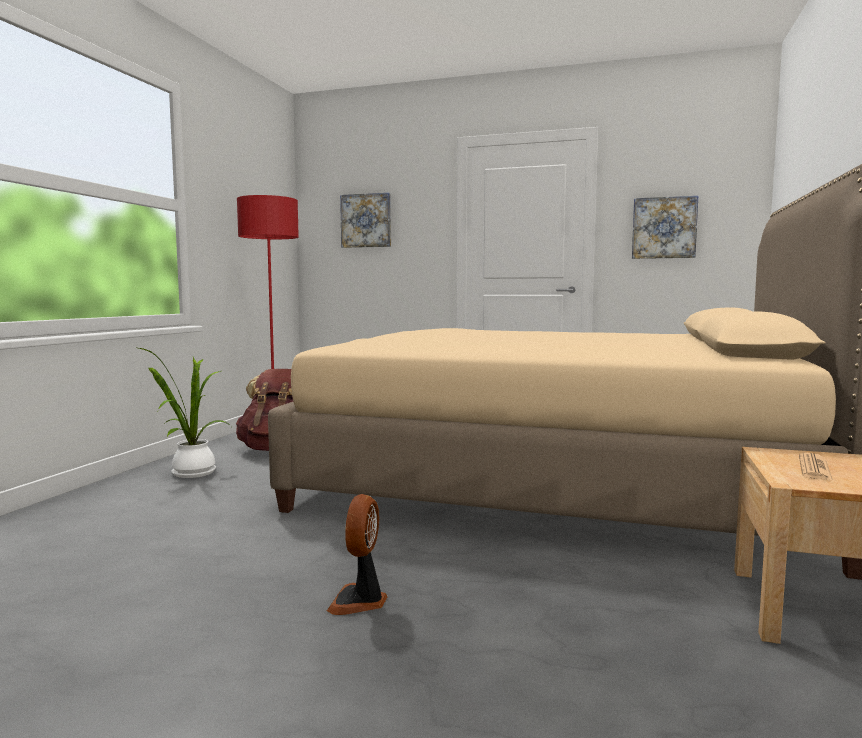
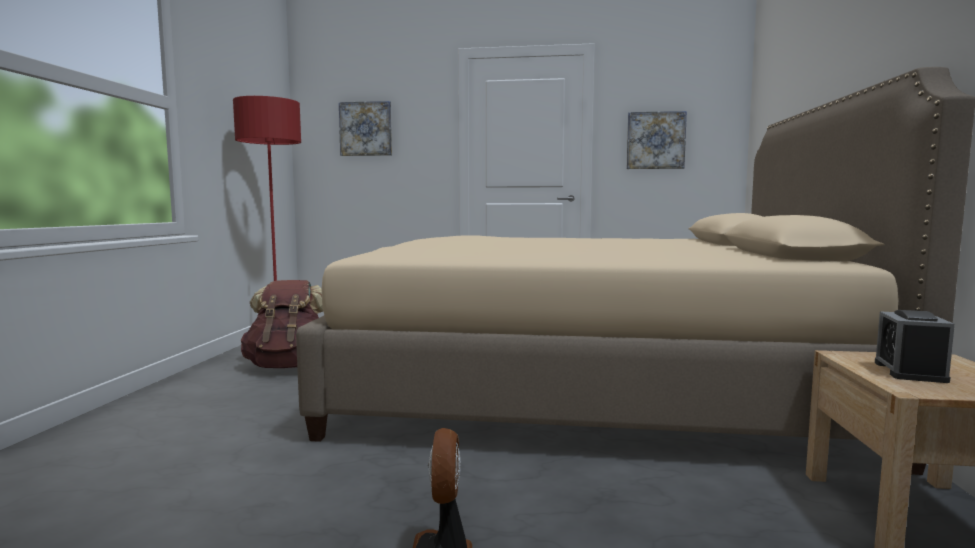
camera: 10 degrees left, 0 degrees up
(190, 473) = (192, 399): potted plant -> none
(814, 468) = (910, 372): newspaper -> alarm clock

